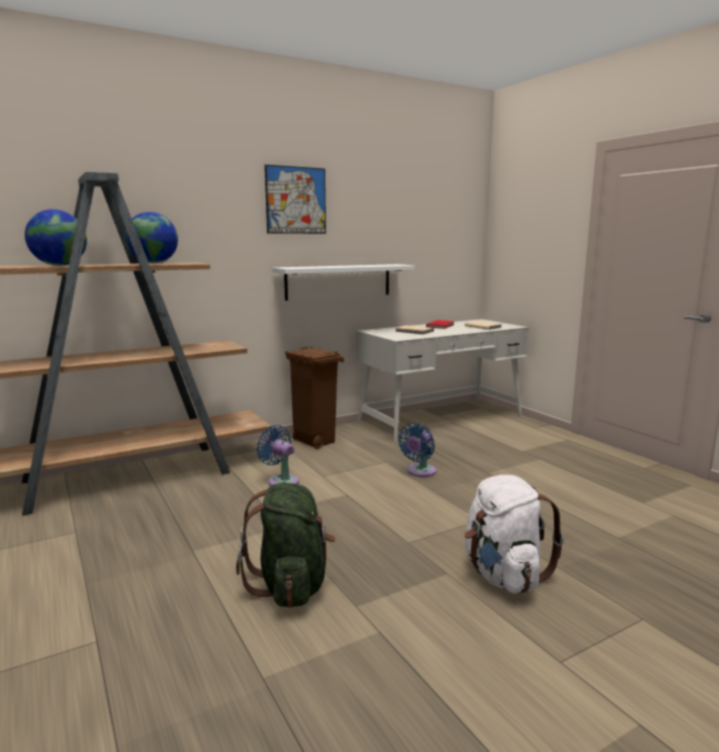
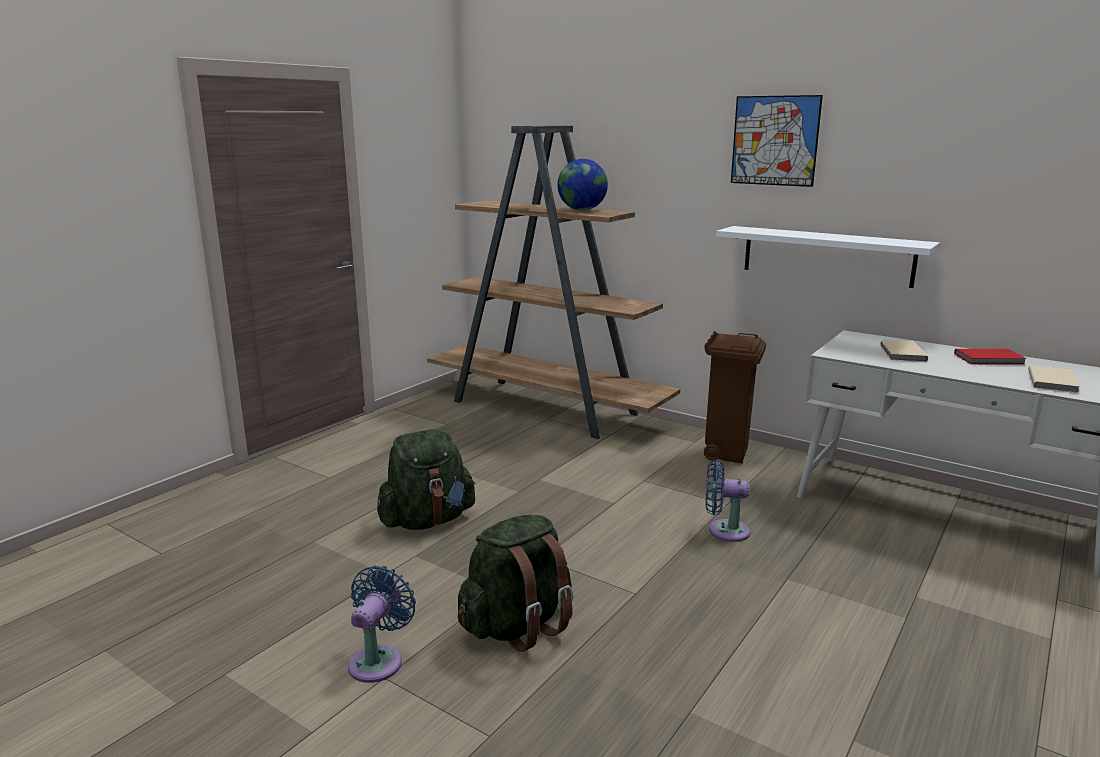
camera: 65 degrees right, 5 degrees up
(59, 265) = (509, 206): globe -> none
(281, 481) = (608, 465): blue fan -> blue fan (378, 660)
(503, 575) = (518, 625): white backpack -> green backpack

